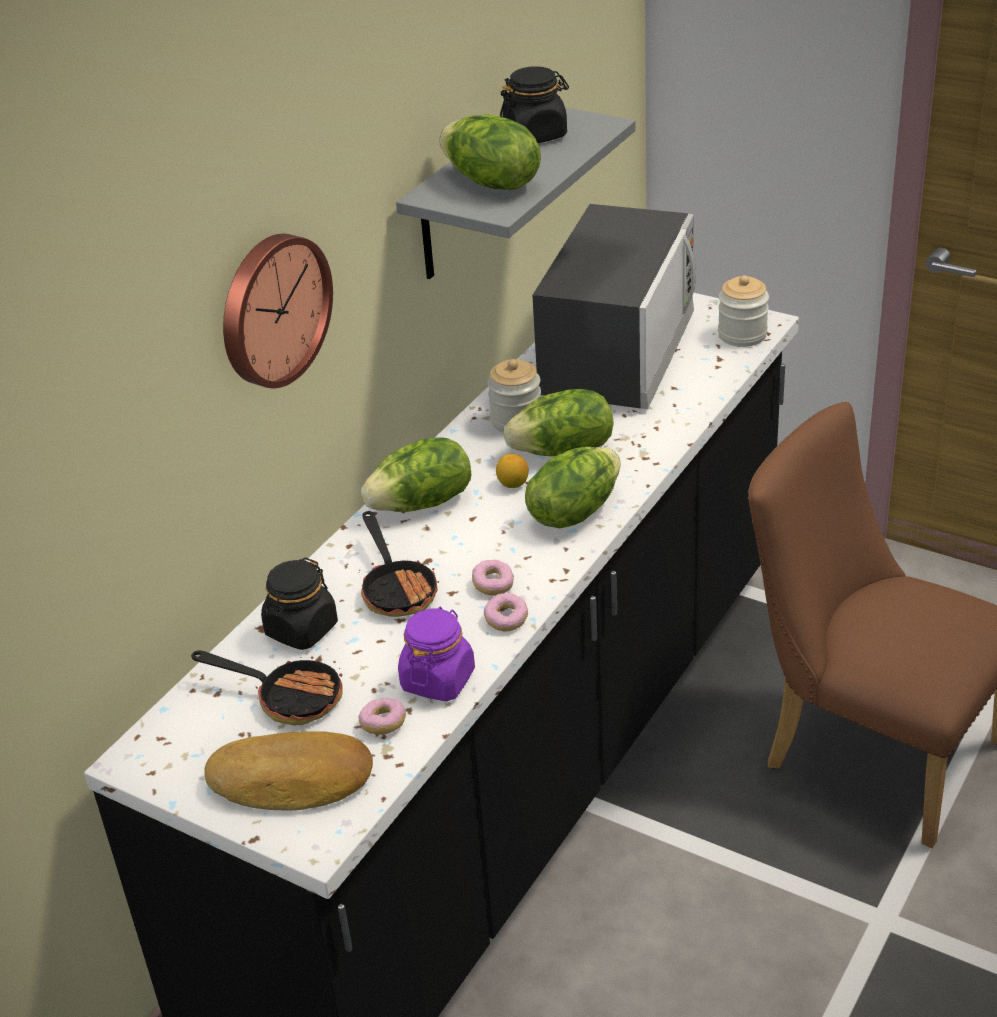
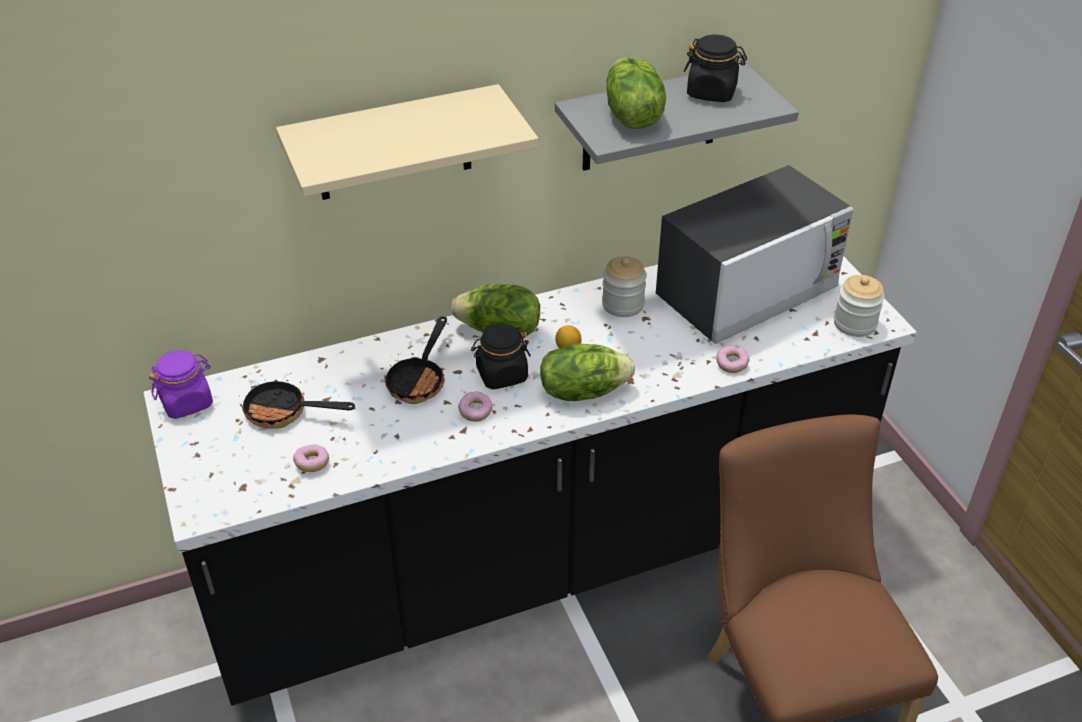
camera: 35 degrees right, 5 degrees up
(272, 309) = (393, 144): wall clock -> beige shelf
(289, 697) = (285, 413): frying pan -> frying pan turned 135 degrees clockwise
(292, 781) = (228, 467): bread -> none
(301, 630) = (339, 374): black jar -> black jar (501, 374)
(438, 679) = (372, 455): purple jar -> purple jar (187, 402)
(506, 620) = (455, 440): donut -> donut (731, 364)
(563, 451) = (627, 344): lettuce -> none

